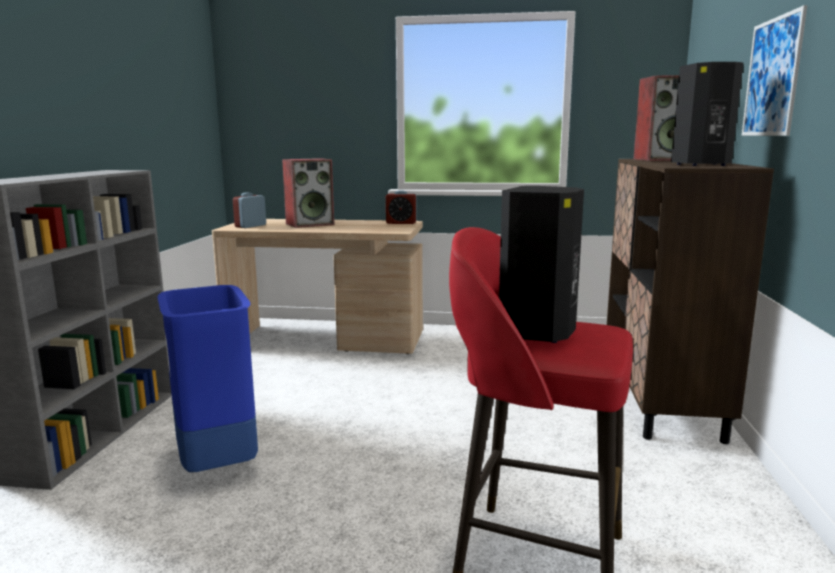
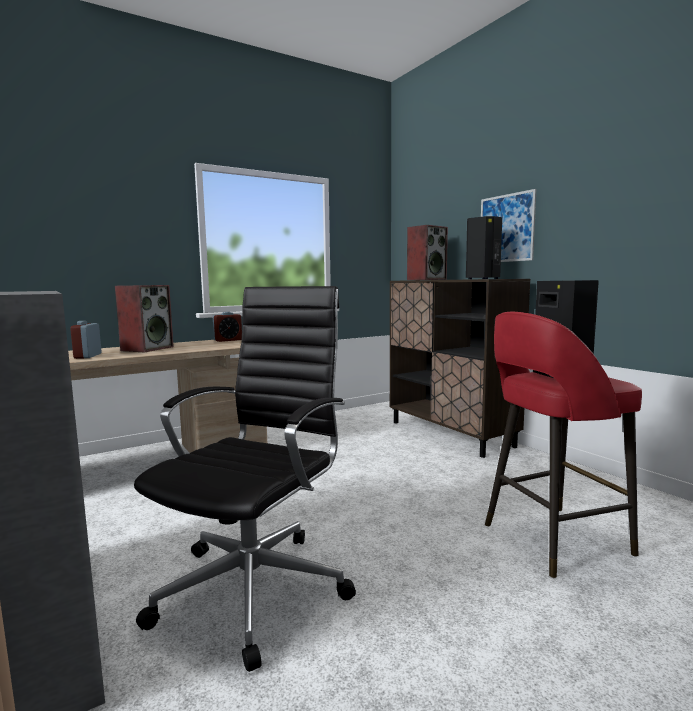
camera: 40 degrees left, 5 degrees down
(219, 465) = (257, 586): blue trash can -> black office chair

